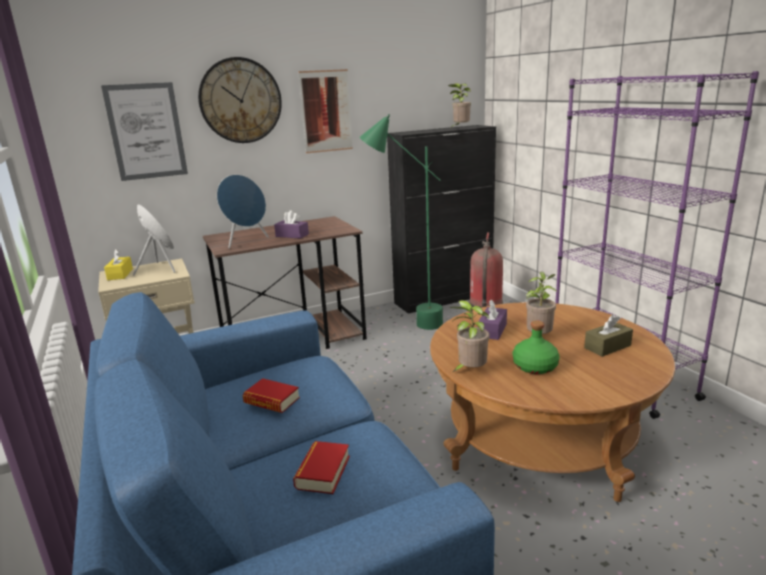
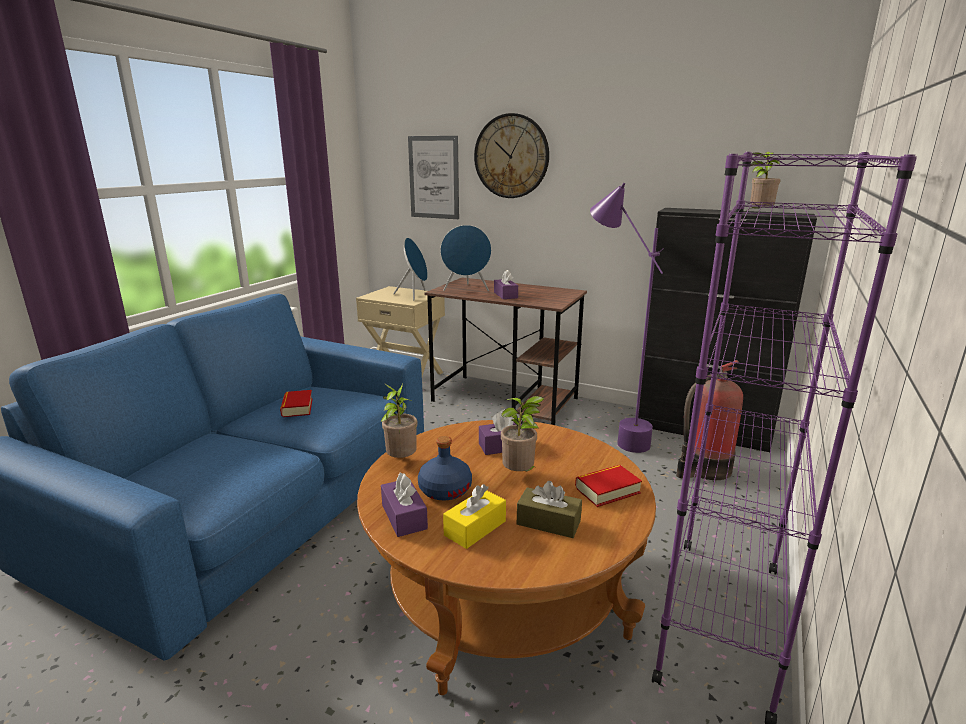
camera: 50 degrees right, 0 degrees up
(120, 274) = (390, 291): yellow tissue box -> yellow tissue box (475, 528)
(323, 472) = (212, 458): book -> book (607, 490)
(326, 111) = (596, 174): picture -> none
(407, 324) = (612, 434): green floor lamp -> purple floor lamp
(534, 367) = (444, 490): green bottle -> blue bottle
(558, 390) = (404, 517): none -> purple tissue box

